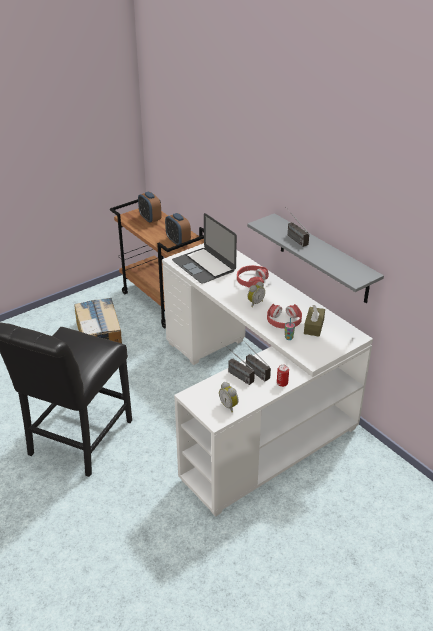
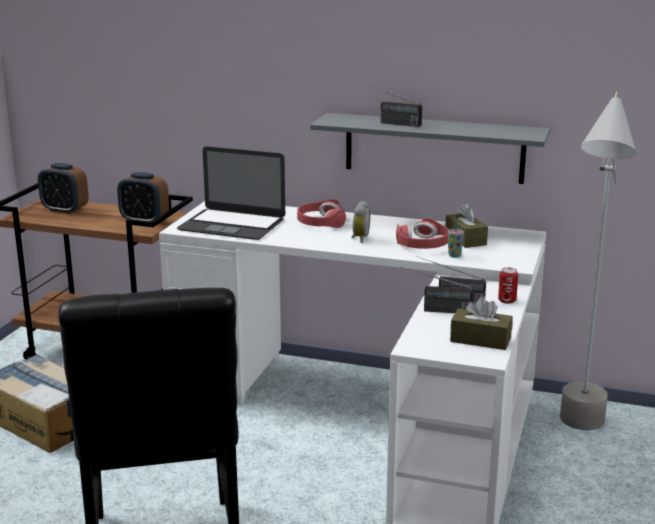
camera: 35 degrees left, 15 degrees down
(229, 406) = (480, 340): alarm clock -> brown tissue box
(349, 472) = (579, 437): none -> grey floor lamp

